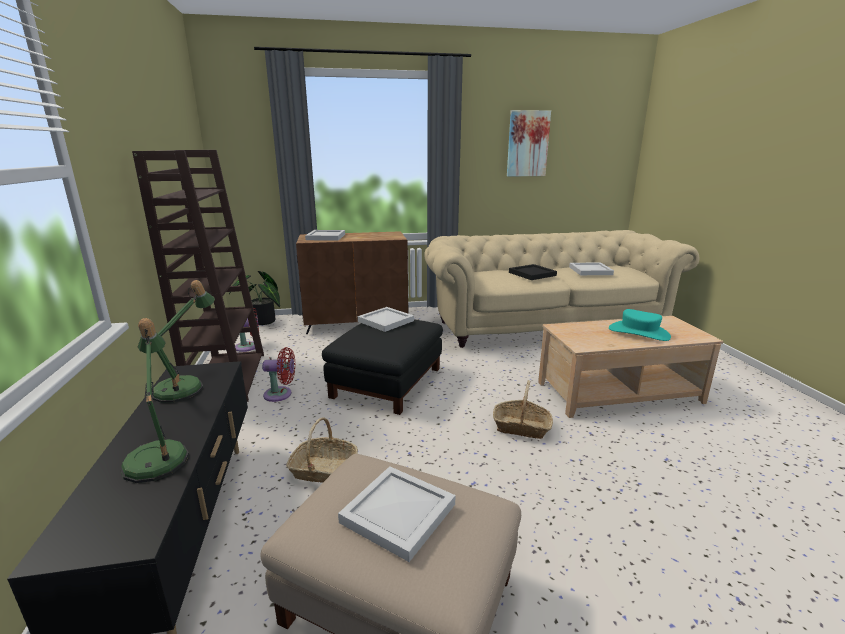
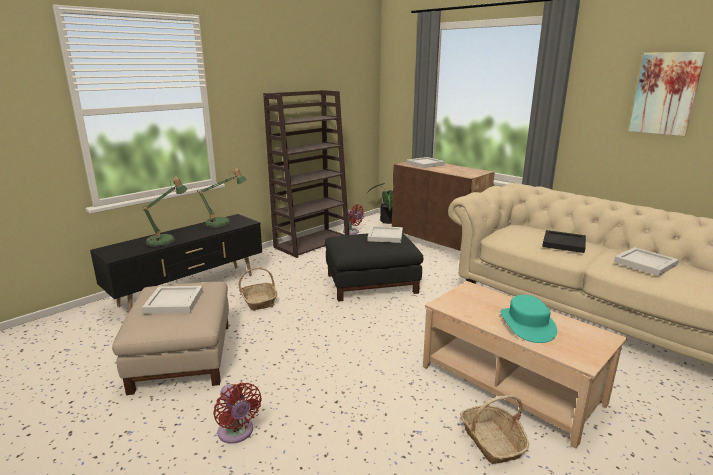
camera: 55 degrees right, 0 degrees up
(281, 394) = (314, 262): red fan -> red fan (237, 433)
(521, 427) = (380, 349): basket -> basket (492, 441)

